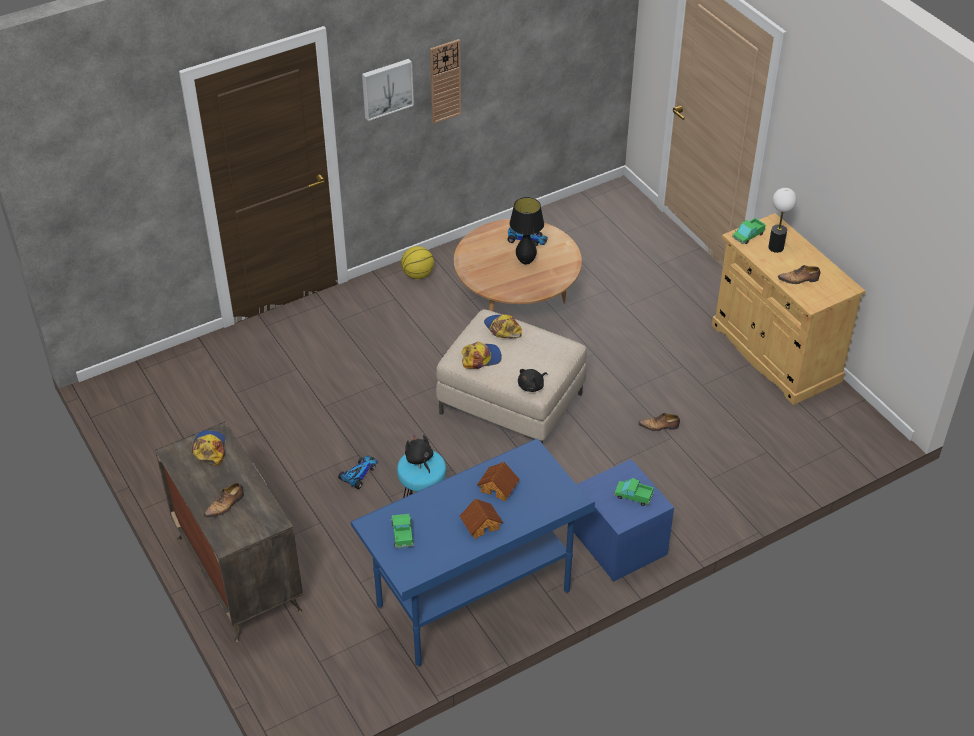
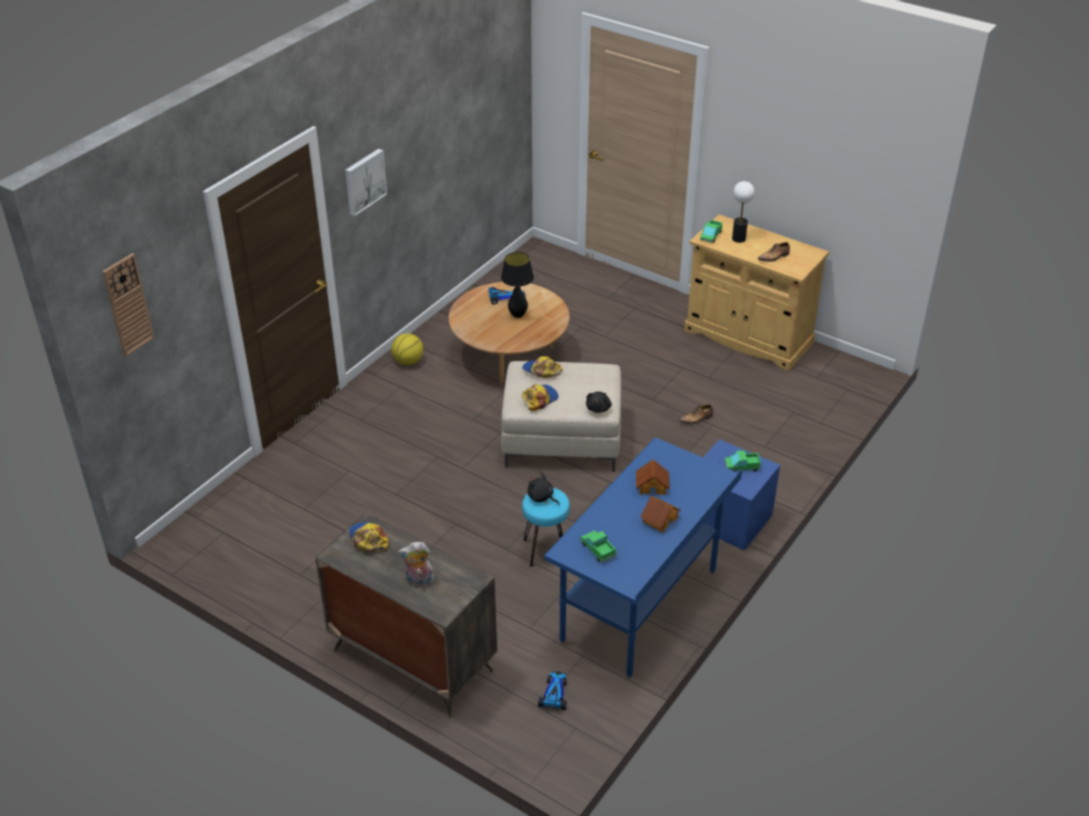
camera: 25 degrees left, 5 degrees down
(225, 505) = (418, 581): shoe -> plush toy
(358, 474) = (466, 539): toy car -> toy car (554, 694)
(445, 81) = (405, 167): wall clock -> wall clock (128, 305)

